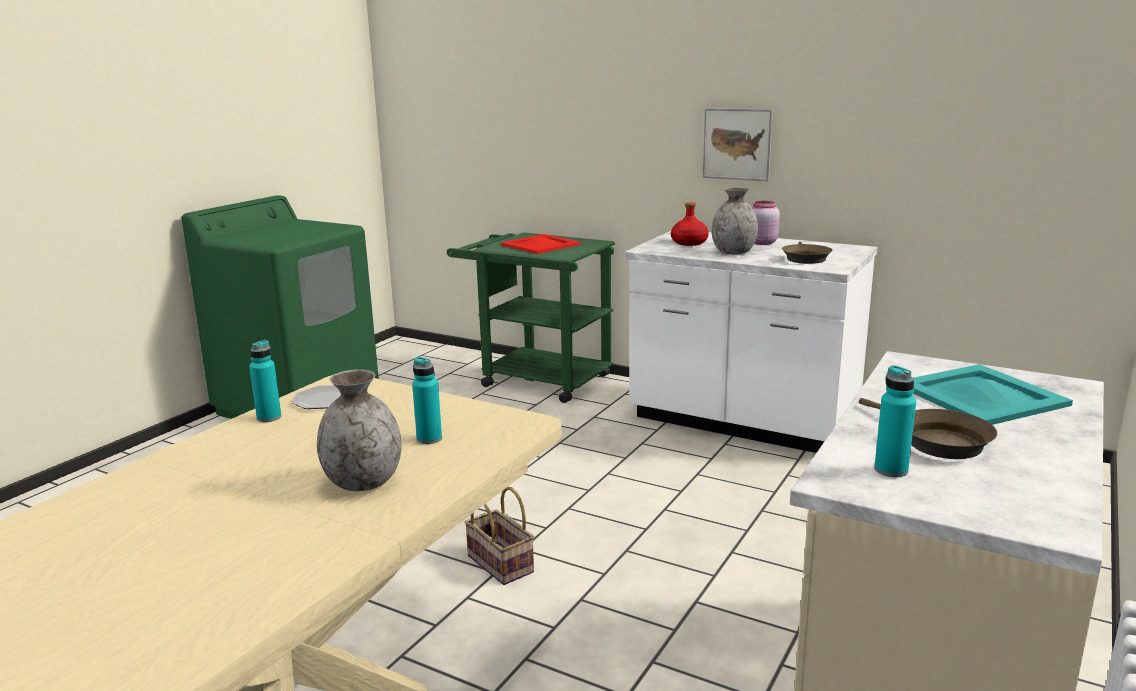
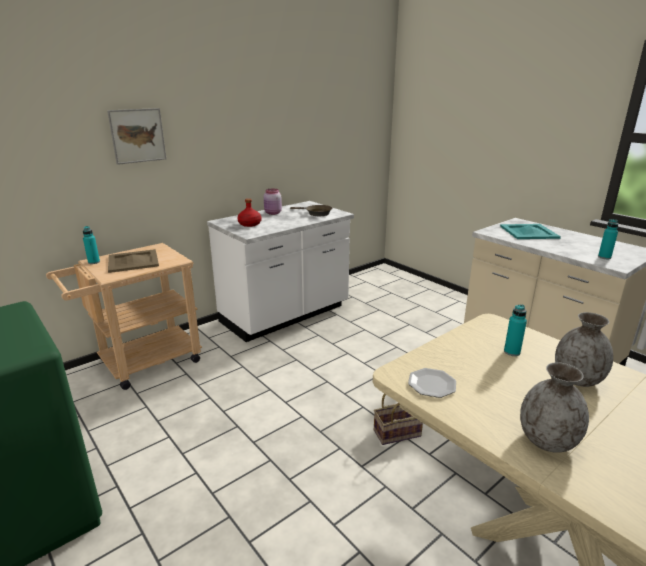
camera: 70 degrees left, 5 degrees up
(269, 417) = (462, 411): turquoise bottle -> turquoise bottle (94, 262)
(536, 379) = (141, 364): green cart -> beige cart
(540, 244) = (133, 261): red tray -> beige tray
(733, 252) = (285, 221): grey vase -> grey vase (546, 441)
(737, 144) = (235, 158): picture -> picture (137, 135)
(936, 441) = (575, 246): brown frying pan -> none

